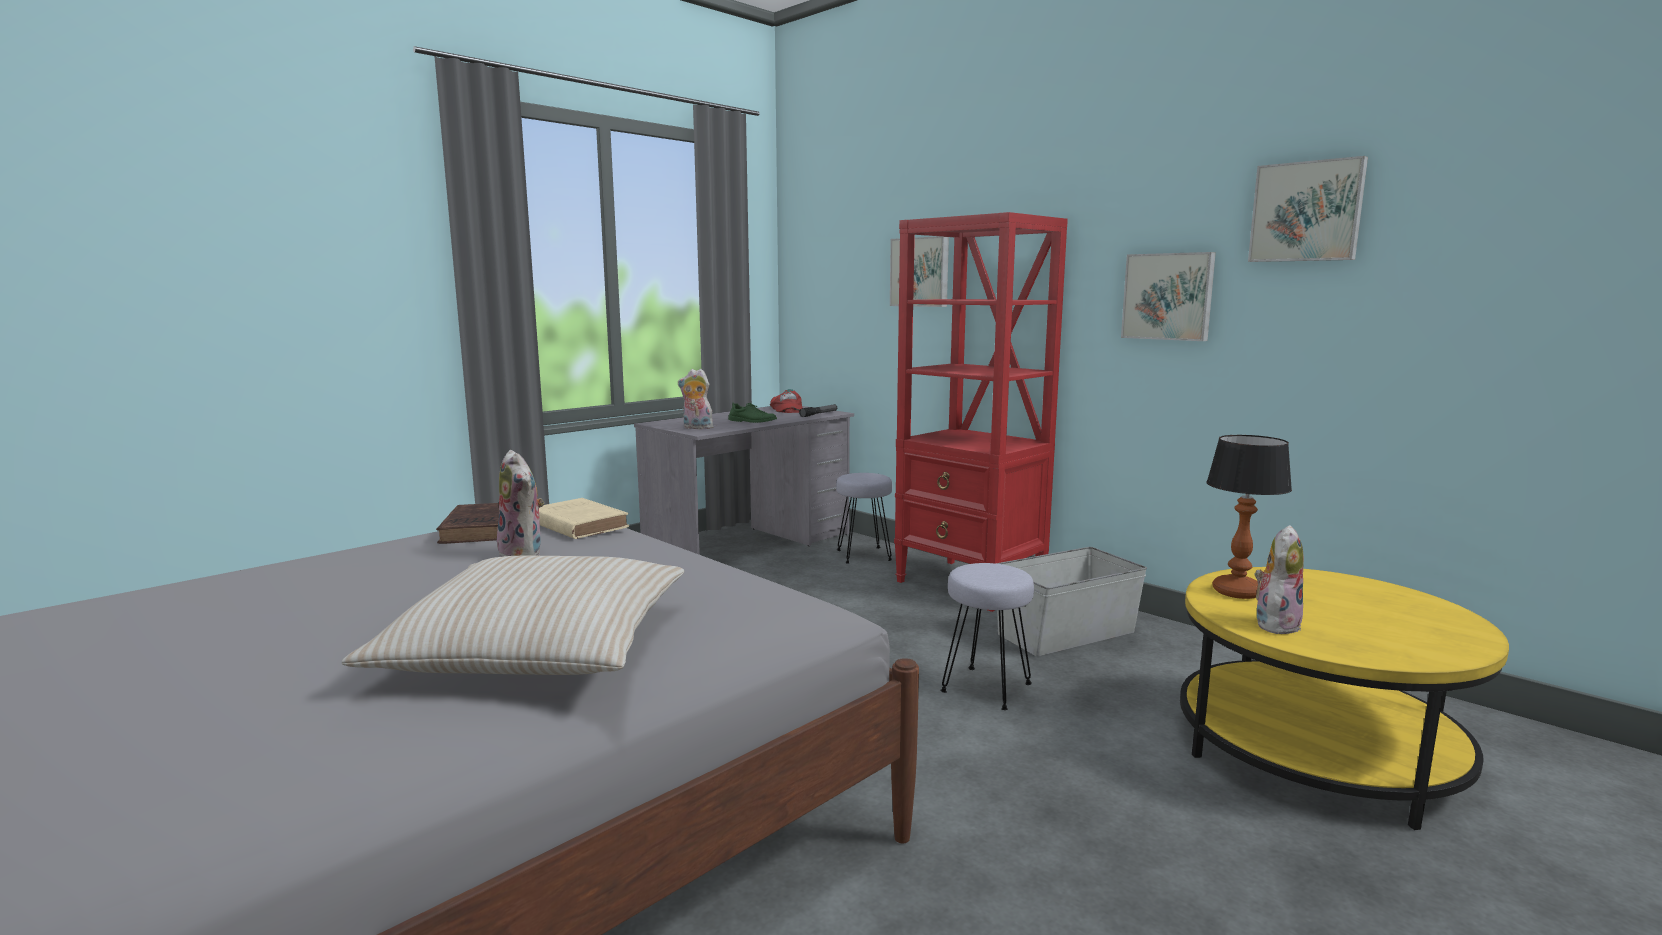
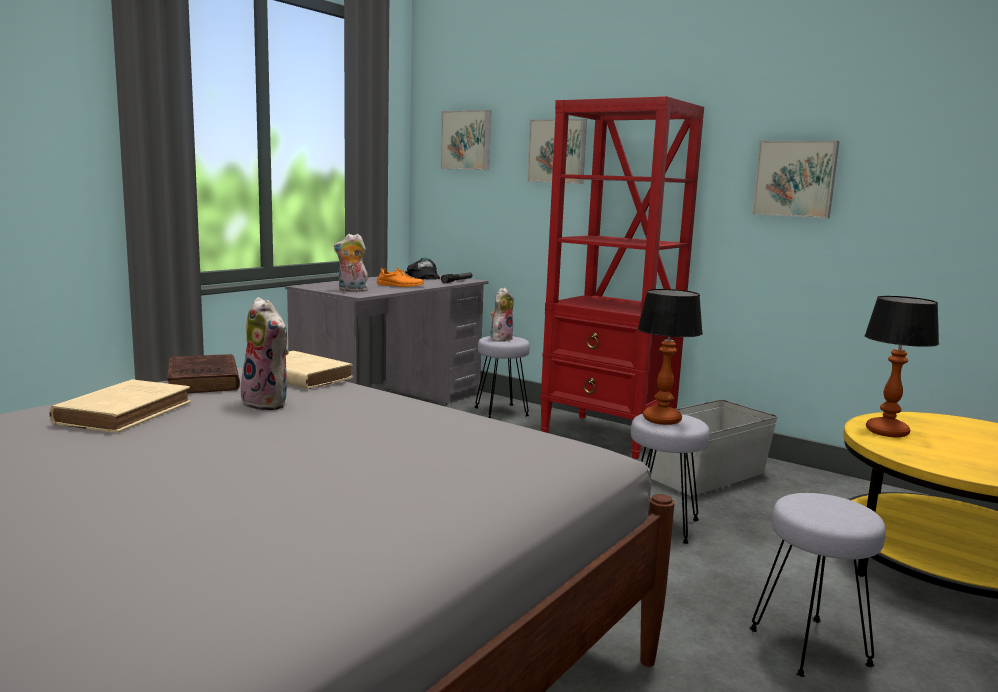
camera: 10 degrees left, 0 degrees up
(386, 562) = (127, 412): none -> beige book
(539, 646) = (357, 488): beige pillow -> none
(752, 421) = (400, 285): green shoe -> orange shoe
(787, 409) = (423, 276): red cap -> black cap
(980, 573) = (661, 420): none -> table lamp
(1096, 834) = (811, 647): none -> grey stool
(1275, 624) = (934, 457): plush toy -> plush toy (500, 339)
(1307, 212) = (921, 109): picture -> picture (467, 140)

